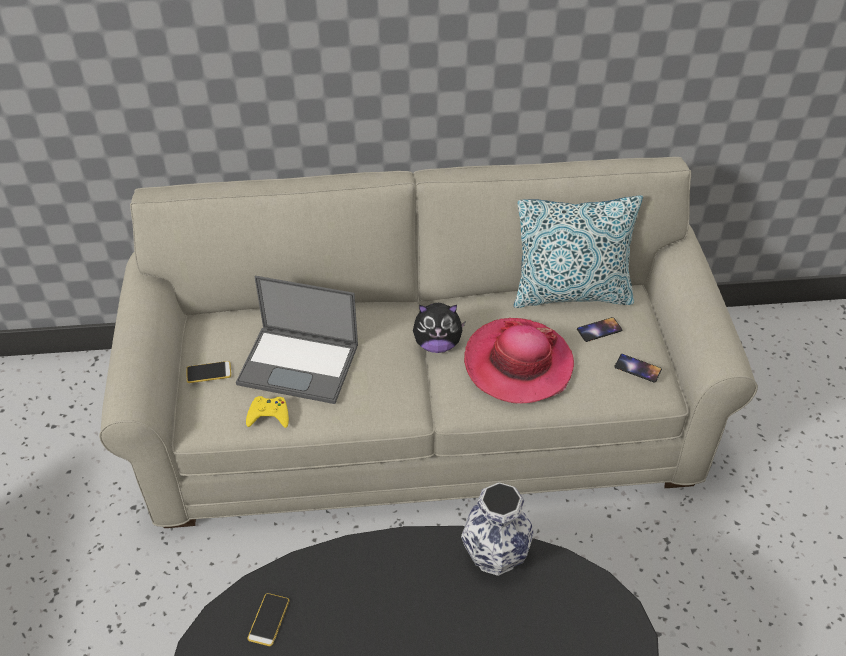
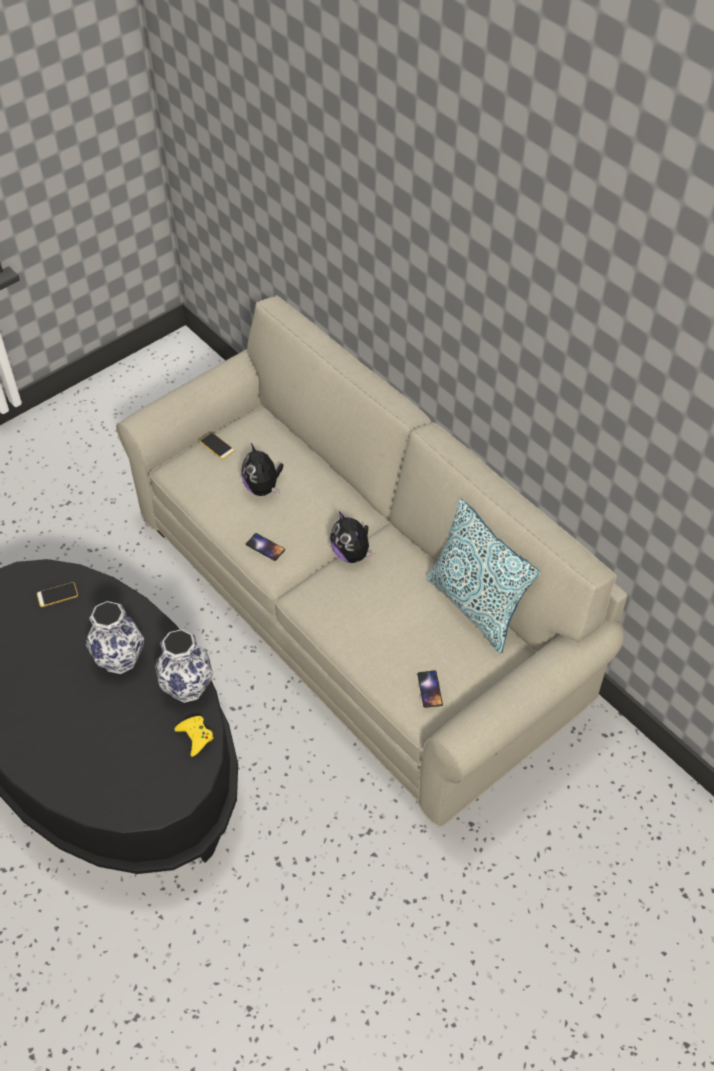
camera: 55 degrees right, 5 degrees up
(269, 415) = (207, 499): yellow game controller -> yellow game controller (195, 736)
(300, 364) = (263, 488): laptop -> plush toy
(411, 600) = (120, 659): none -> vase
(518, 364) = (368, 610): hat -> none
(599, 330) = (450, 644): phone -> phone (265, 547)

